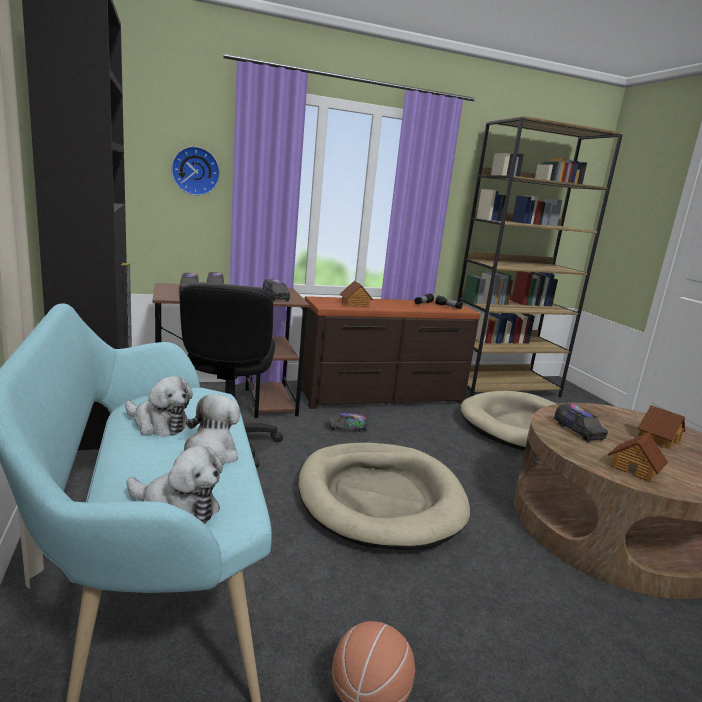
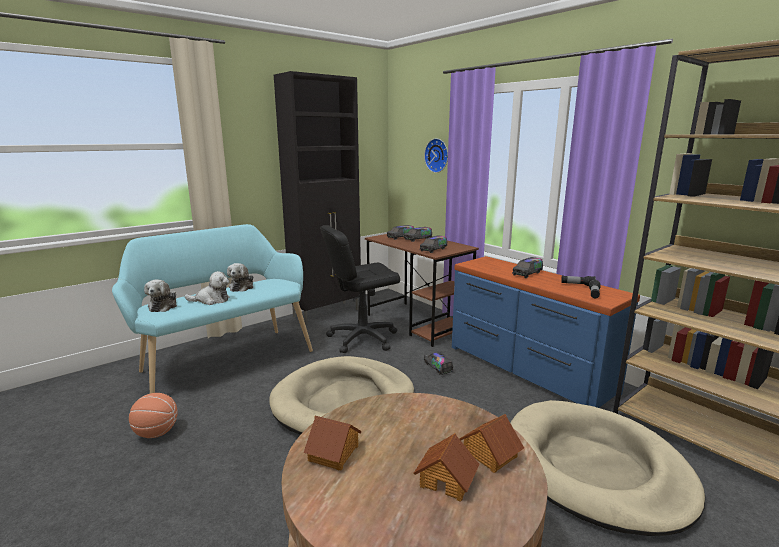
camera: 70 degrees right, 0 degrees up
(355, 304) = (499, 269): toy house -> toy house (489, 454)
(382, 397) = (527, 369): brown dresser -> blue dresser
(578, 431) = (403, 419): toy truck -> toy truck (527, 273)

